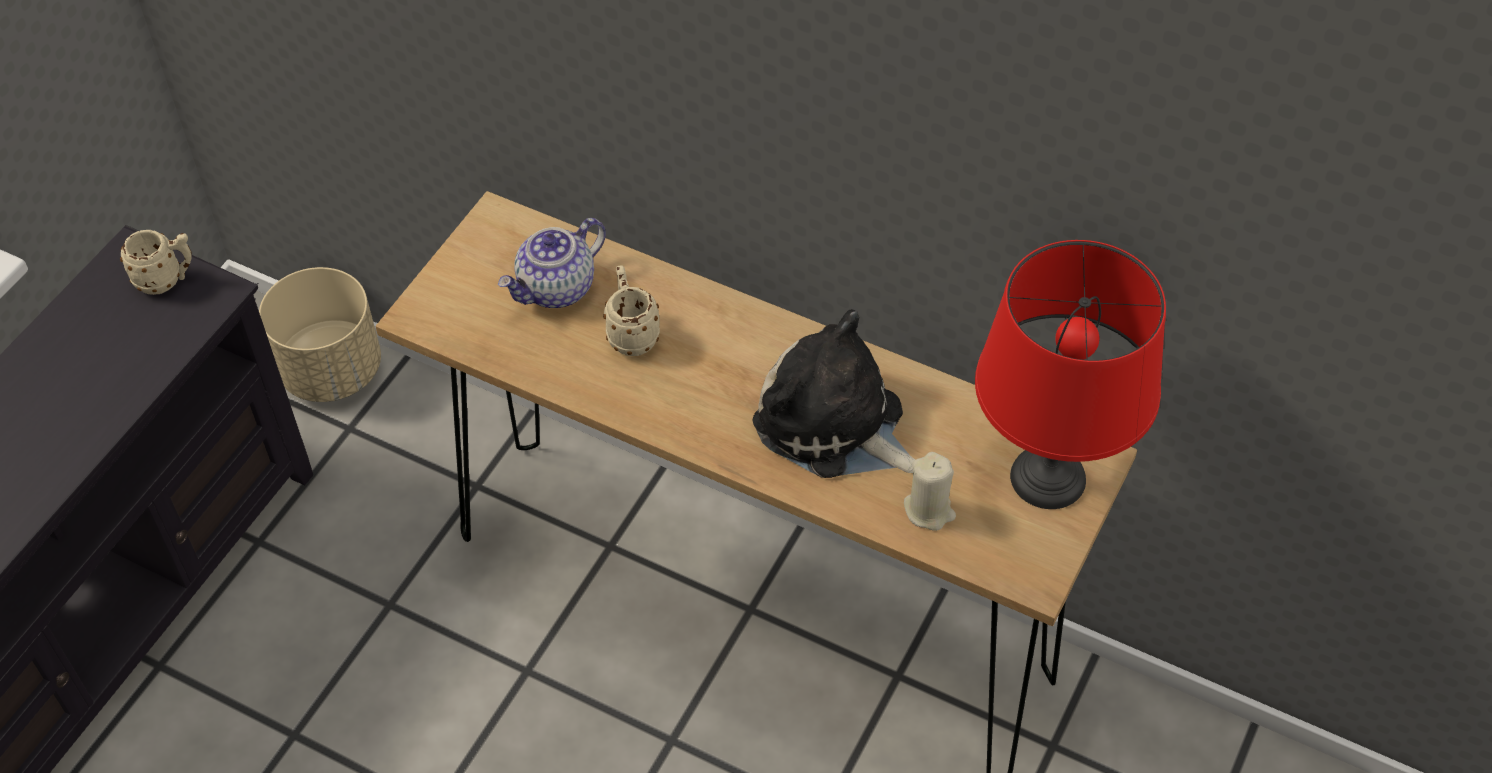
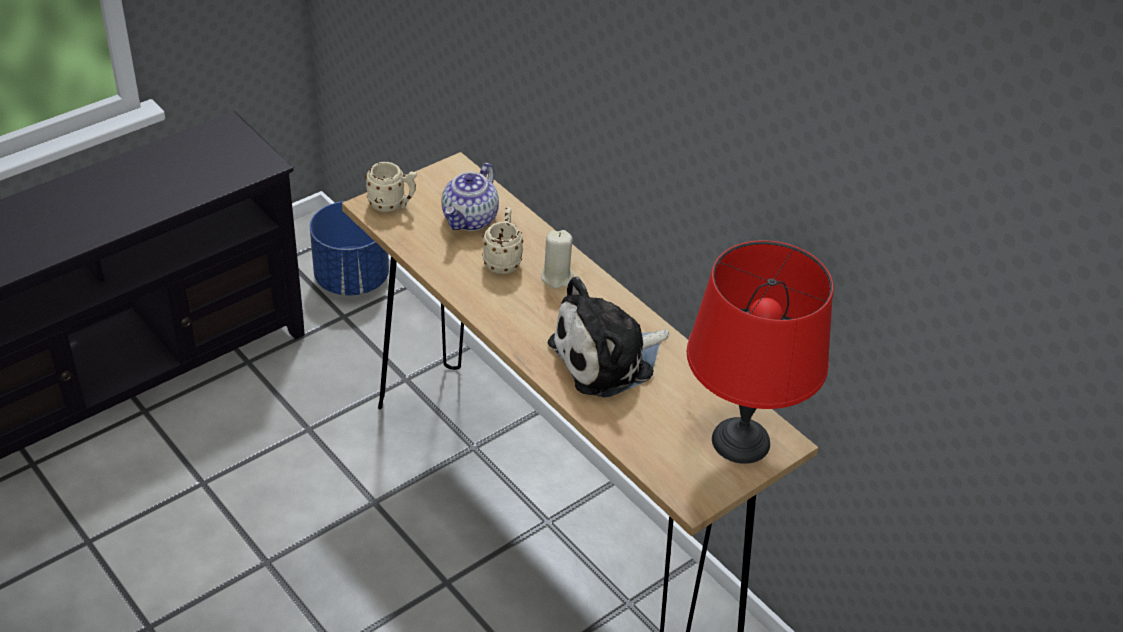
camera: 20 degrees right, 10 degrees down
(167, 279) = (240, 147): beige mug -> beige mug (392, 205)
(331, 370) = (351, 279): beige planter -> blue planter
(557, 289) = (470, 219): teapot -> teapot turned 45 degrees counterclockwise
(835, 425) = (607, 358): plush toy -> plush toy turned 90 degrees counterclockwise
(929, 510) = (642, 431): beige candle -> beige candle (557, 277)

